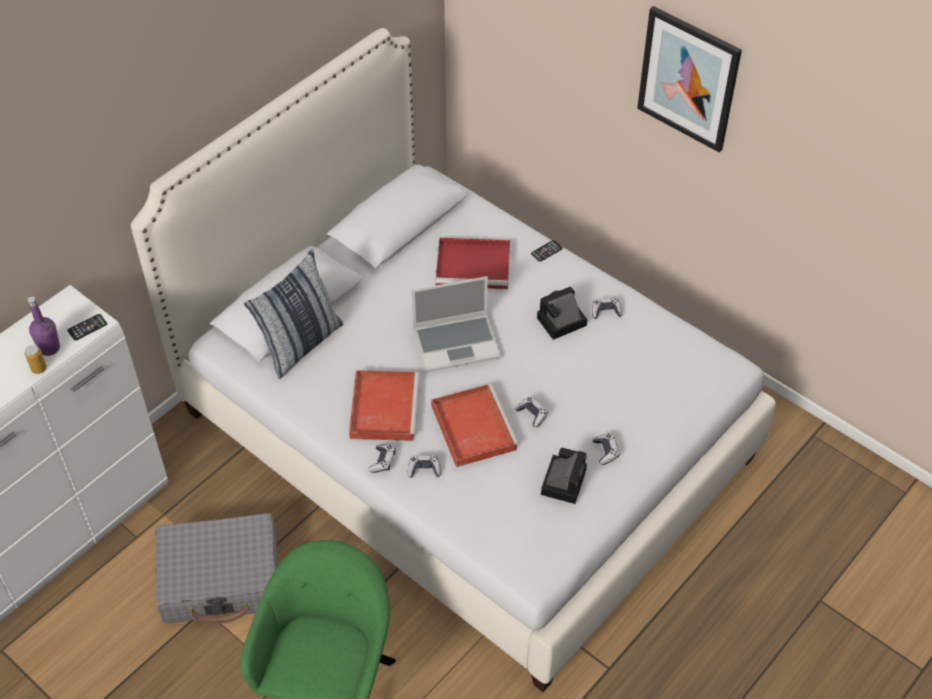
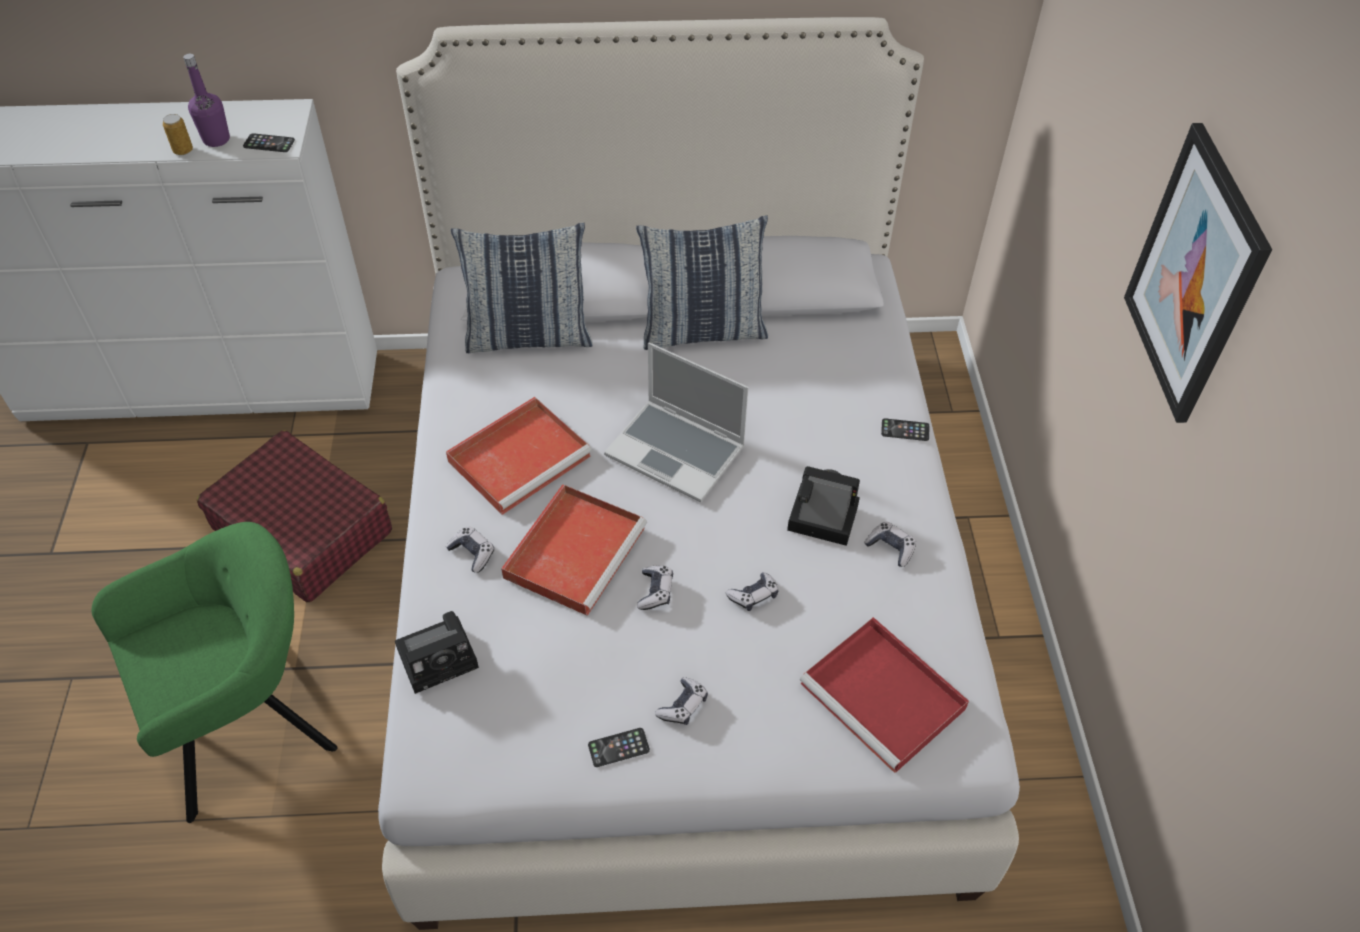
camera: 45 degrees right, 0 degrees up
(221, 579) = (302, 531): grey suitcase -> red suitcase
(382, 461) = (446, 510): game controller -> game controller (753, 595)
(389, 273) = (703, 331): none -> pillow
(475, 266) = (802, 388): red tray -> red tray (885, 698)
(563, 480) = (591, 694): camera -> camera (441, 656)
(602, 491) = (618, 747): none -> phone

